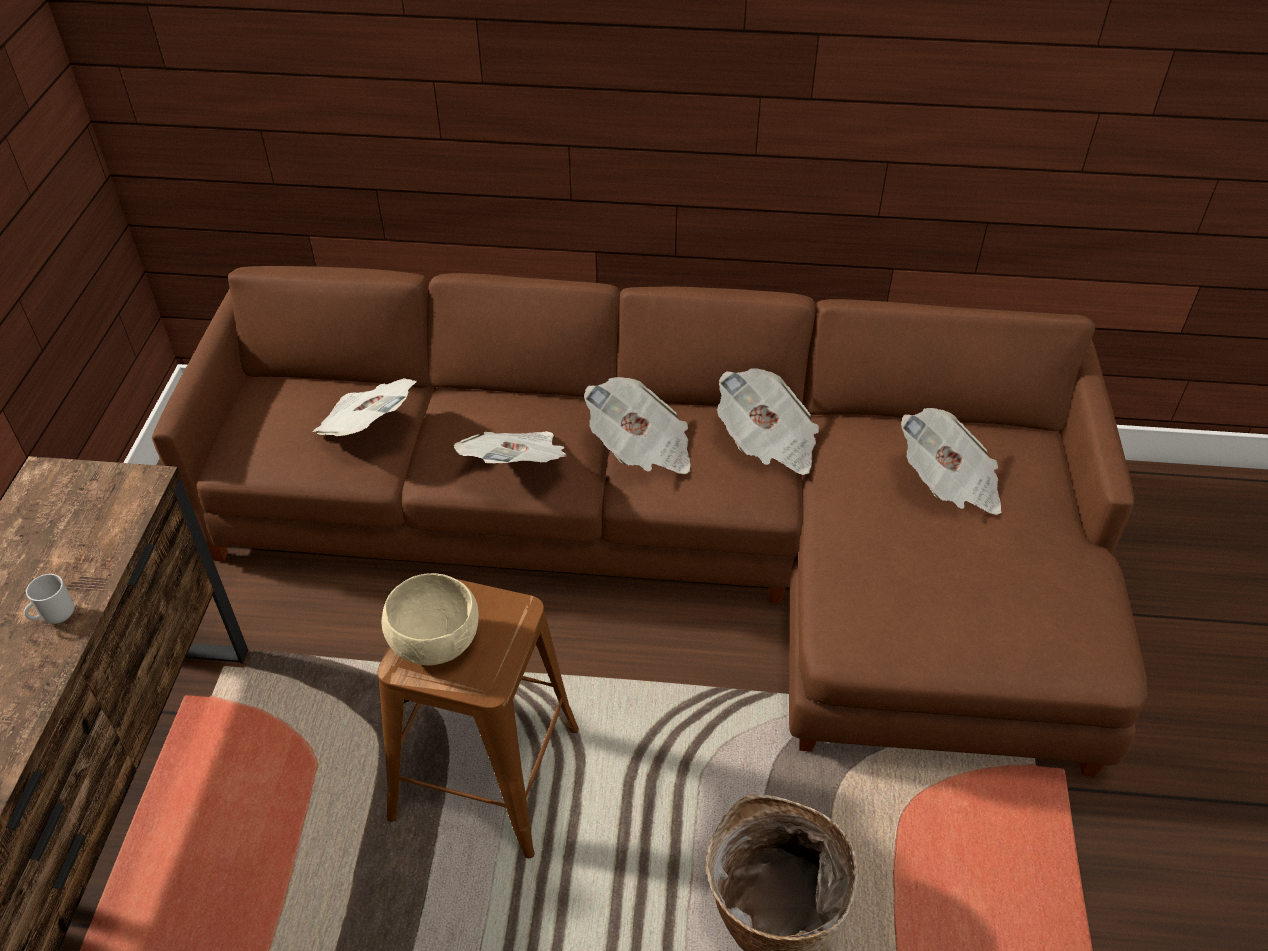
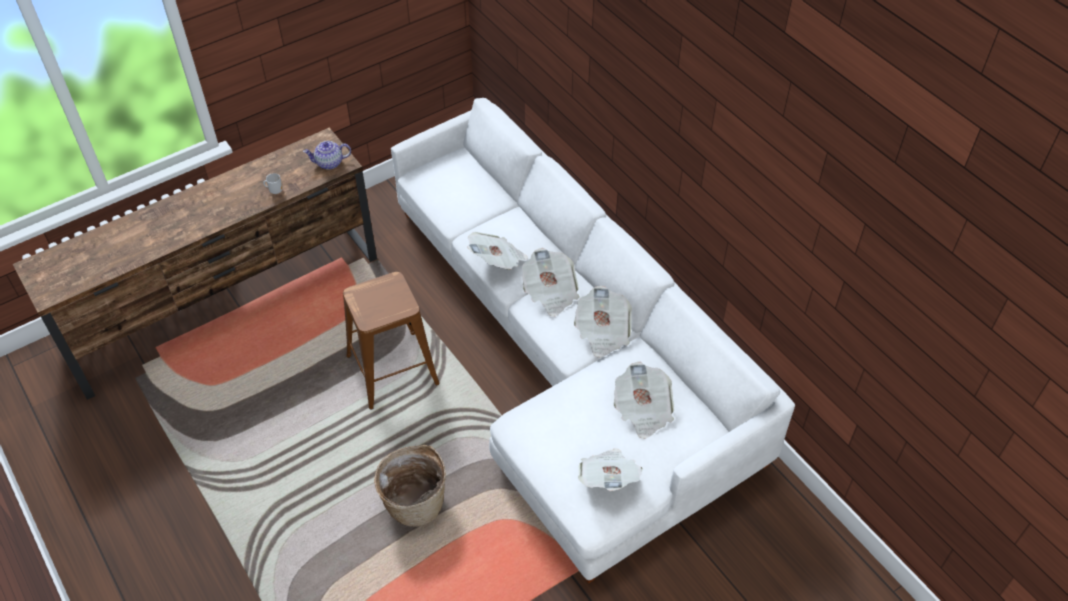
camera: 50 degrees right, 5 degrees up
(107, 503) = (329, 163): none -> teapot
(368, 427) = (471, 202): newspaper -> newspaper (608, 478)
(434, 644) = (370, 295): beige bowl -> none
(687, 545) = (570, 357): brown sofa -> white sofa

